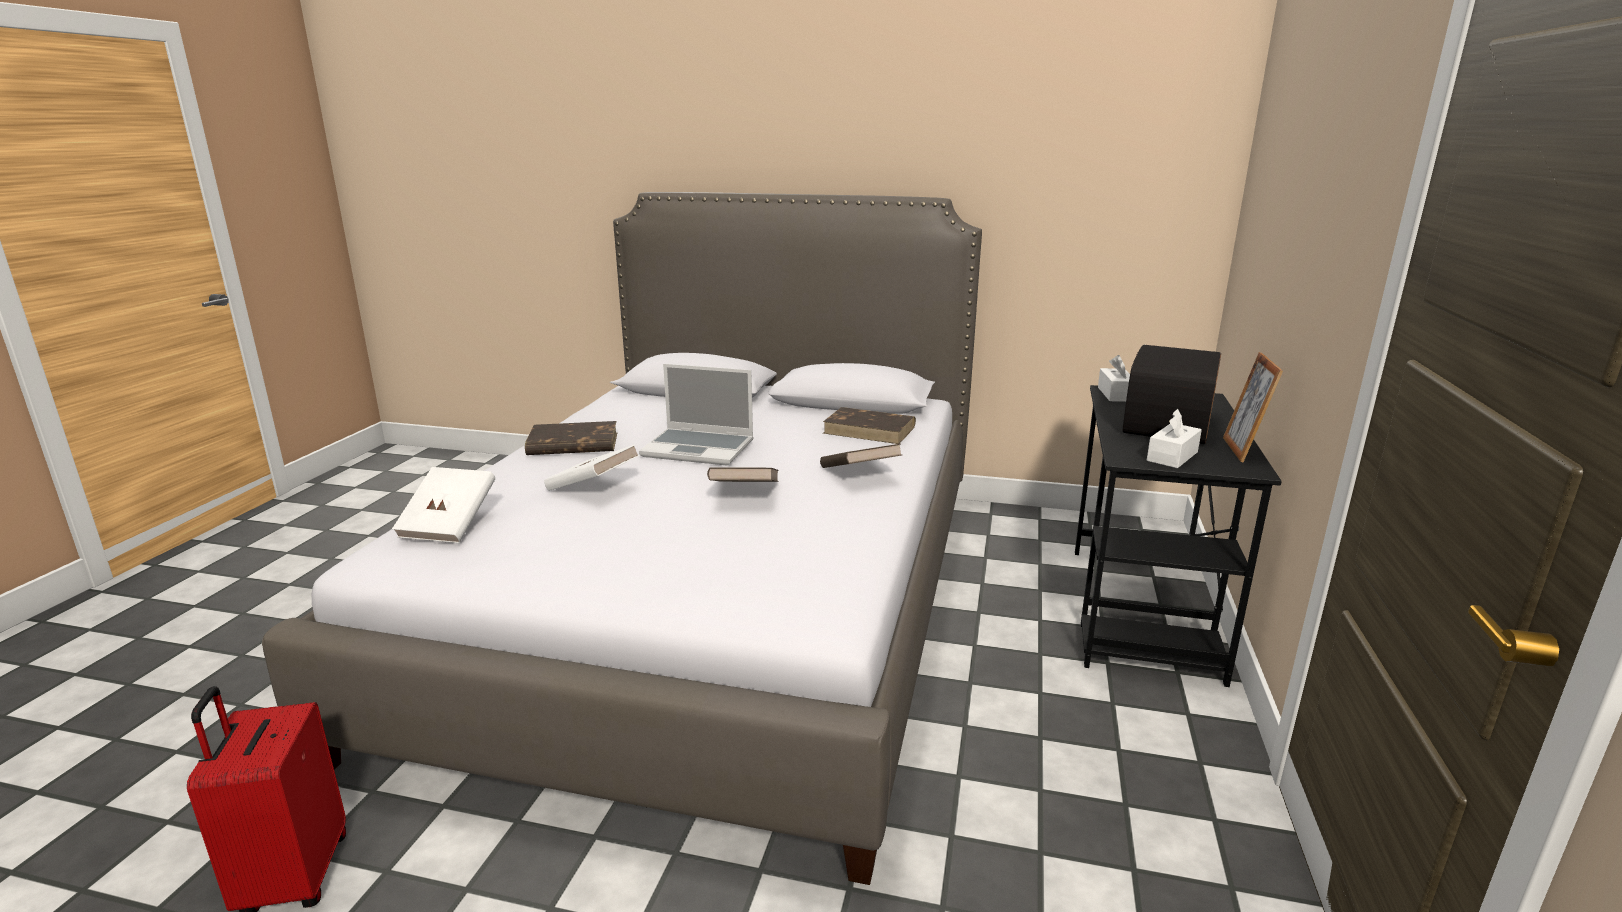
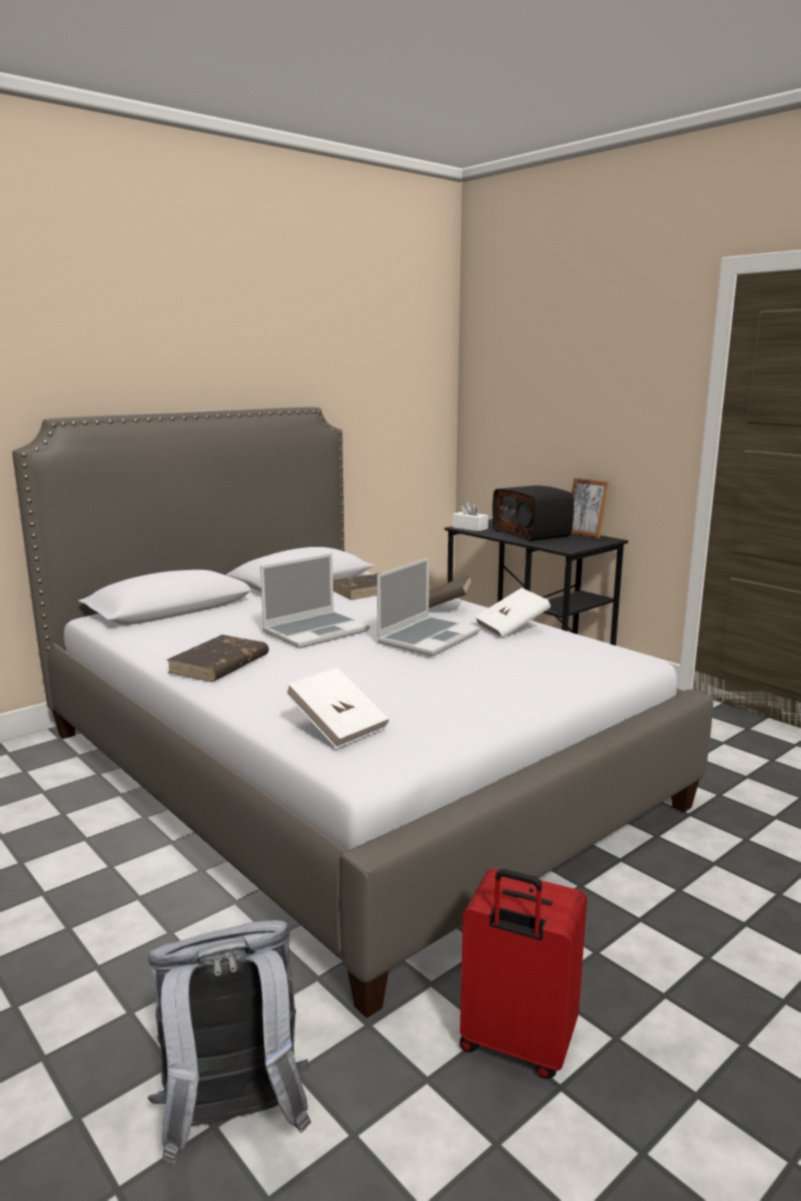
camera: 55 degrees left, 5 degrees down
(181, 757) = (233, 1121): none -> grey backpack
(593, 487) = (342, 671): white book -> white book (511, 628)
(745, 494) = (428, 637): brown book -> laptop
(1172, 456) = (576, 543): white tissue box -> none

